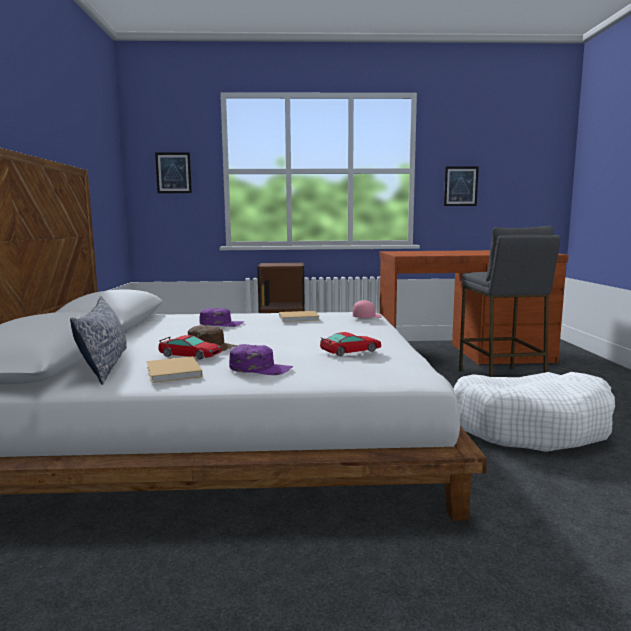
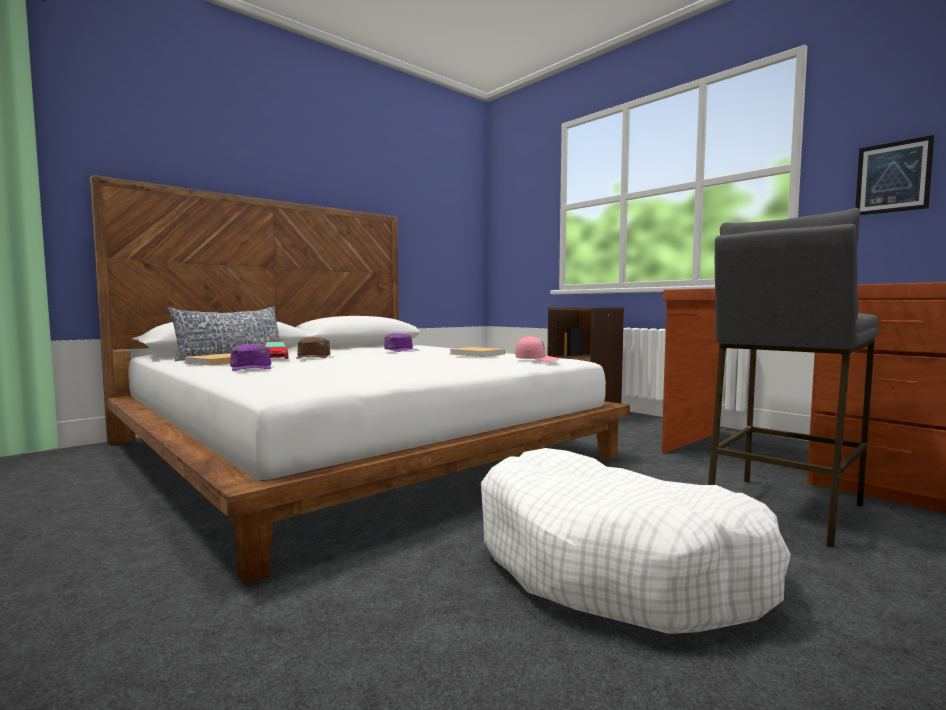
camera: 50 degrees right, 5 degrees down
(173, 173) = (521, 216): picture -> none
(350, 351) = (342, 368): toy car -> none

